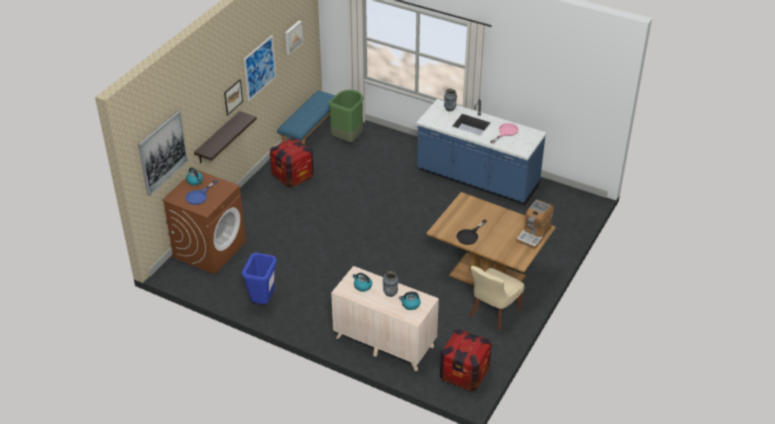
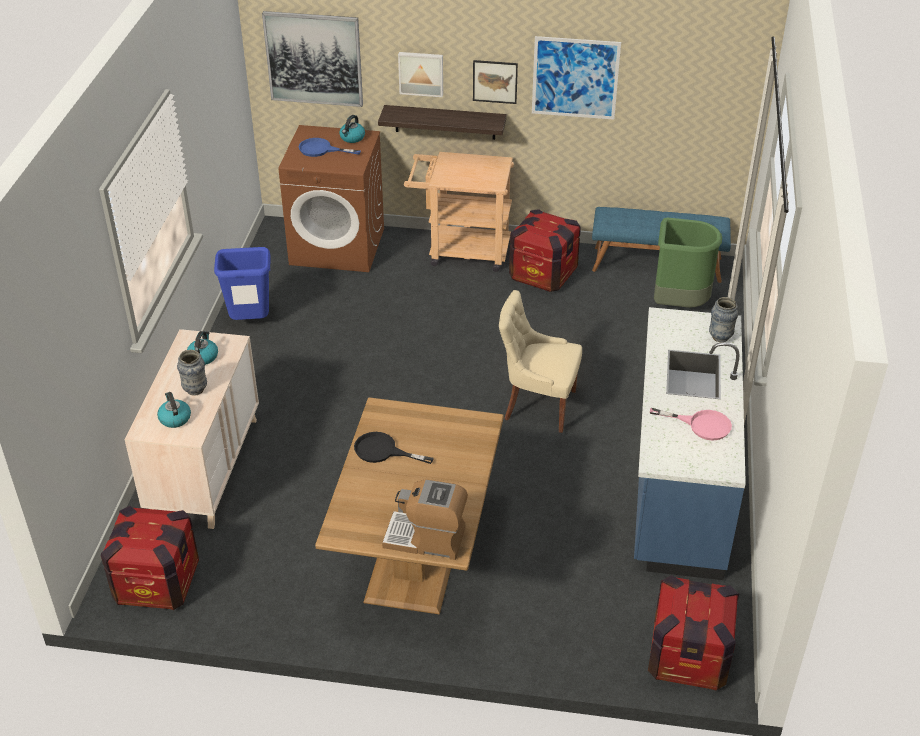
camera: 70 degrees right, 0 degrees up
(250, 200) = (461, 251): none -> beige cart
(292, 37) = (681, 82): picture -> picture (421, 73)
(493, 313) = (318, 589): beige chair -> beige chair (537, 405)
(577, 208) = (688, 658): none -> crate

